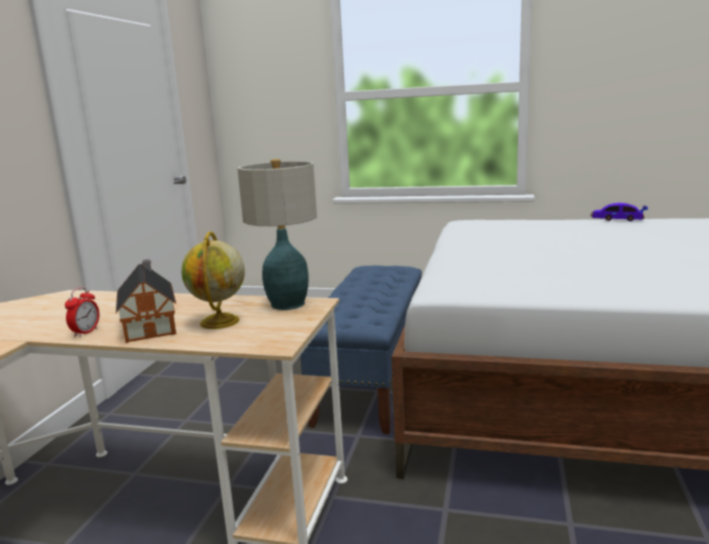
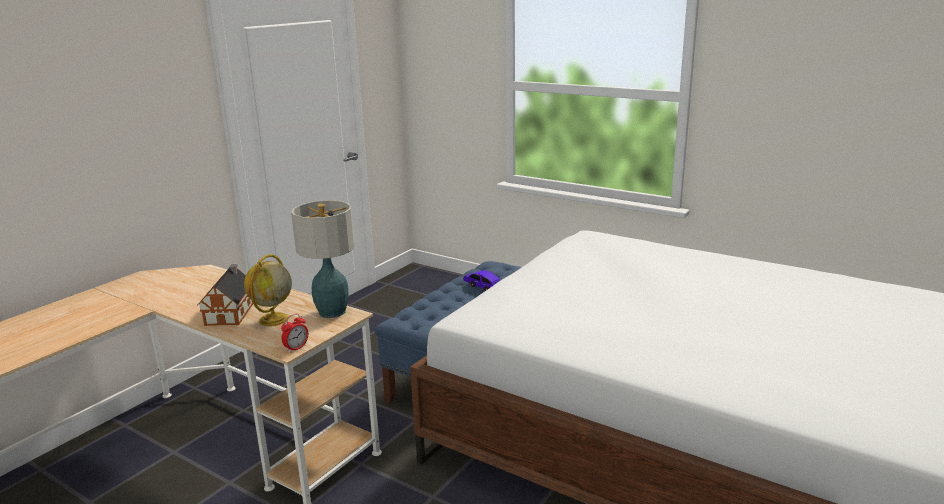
camera: 20 degrees right, 5 degrees up
(86, 332) = (189, 310): alarm clock -> alarm clock (296, 348)
(617, 219) = (736, 259): toy car -> toy car (483, 286)

